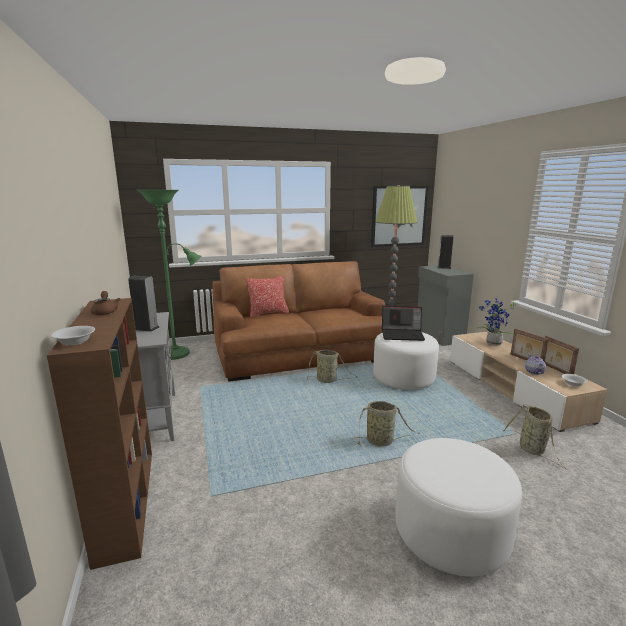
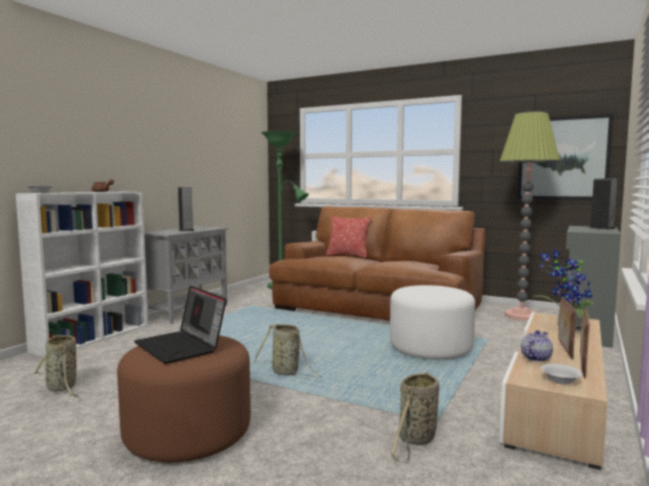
camera: 45 degrees right, 10 degrees down
(126, 500) = (94, 337): brown bookcase -> white bookcase
(328, 380) = (350, 328): basket -> basket (62, 388)
(402, 335) = (433, 289): laptop -> laptop (181, 347)
(451, 532) = (187, 433): white ottoman -> brown ottoman

